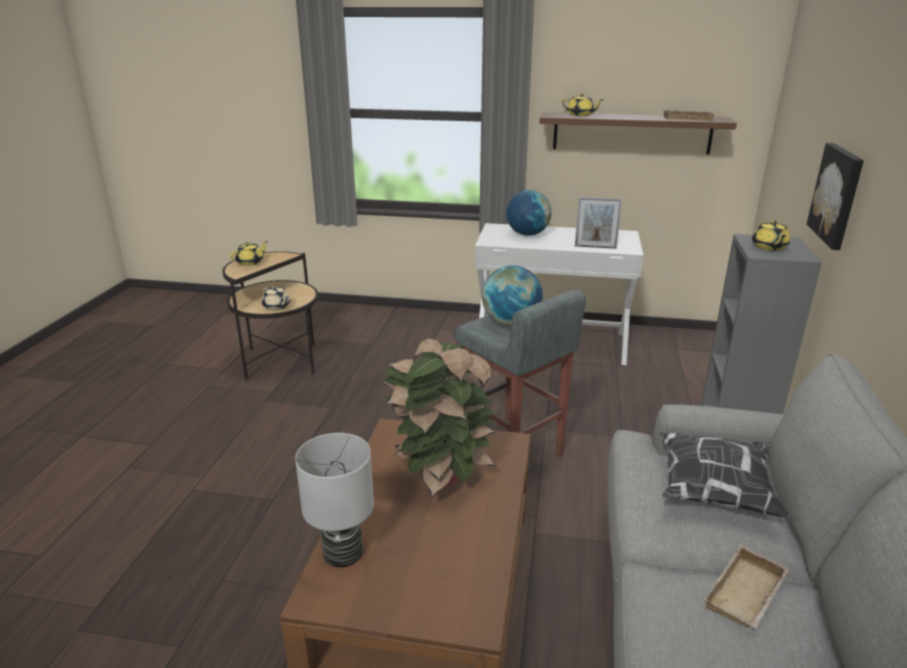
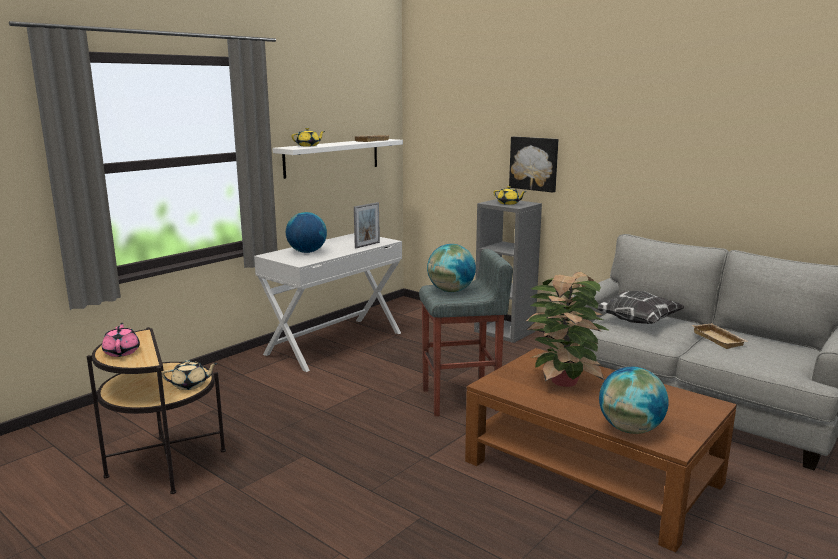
camera: 60 degrees left, 10 degrees down
(251, 262) = (122, 352): yellow teapot -> pink teapot
(343, 553) = (630, 429): grey table lamp -> globe
(631, 133) = (332, 157): brown shelf -> white shelf

